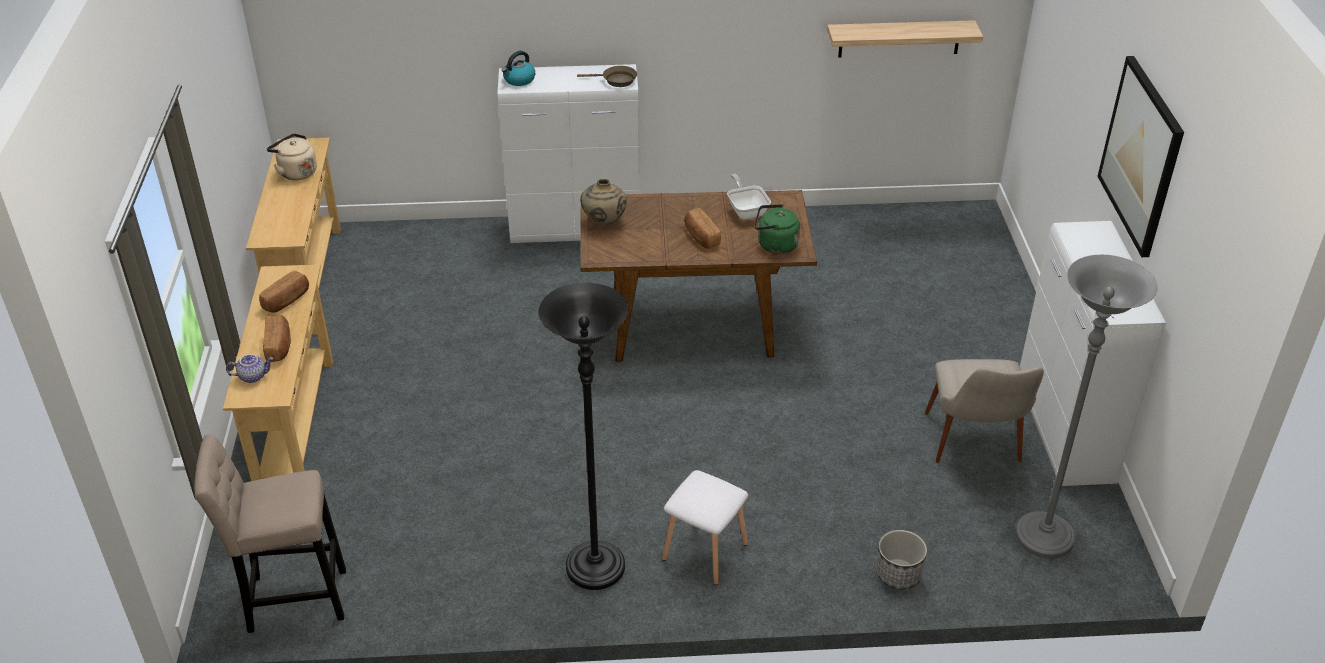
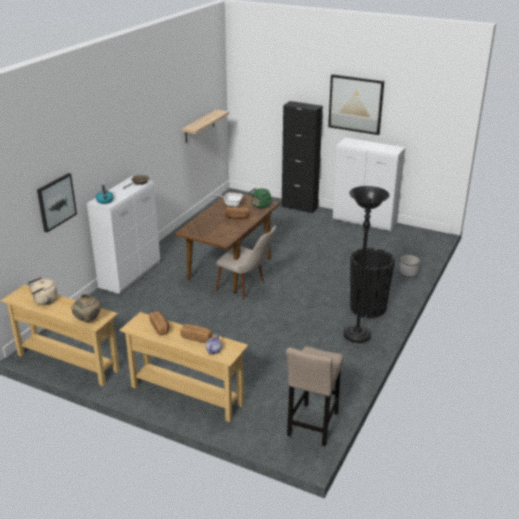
camera: 60 degrees left, 10 degrees down
(424, 41) = (56, 202): none -> picture
(604, 222) = (201, 233): beige vase -> beige vase (88, 321)
(705, 553) = (367, 308): white stool -> black planter
(975, 449) = (359, 239): beige chair -> beige chair (247, 288)
(1021, 317) = (299, 207): none -> black cabinet
(1044, 538) = (410, 243): grey floor lamp -> none

